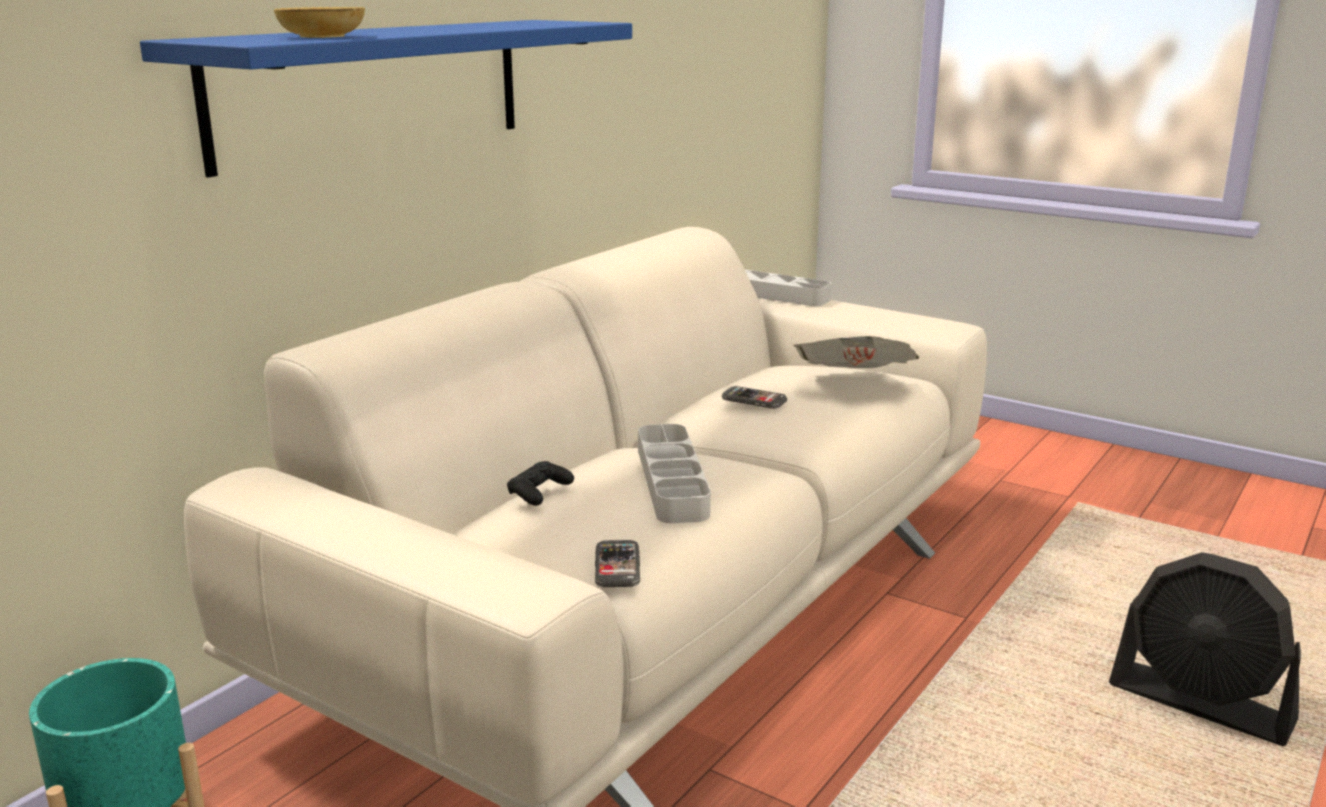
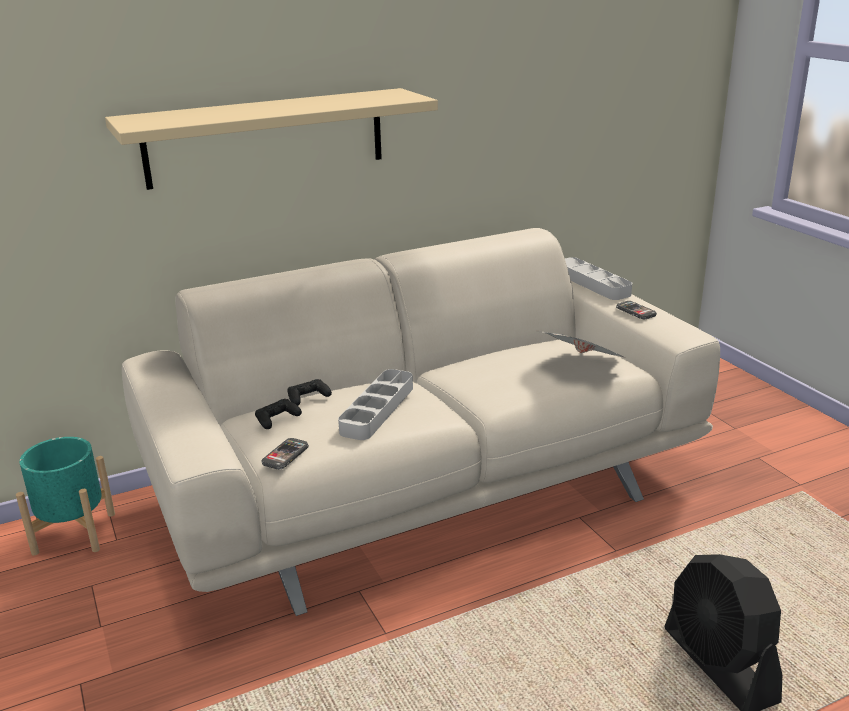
camera: 30 degrees right, 5 degrees up
(321, 36) = (191, 118): beige bowl -> none
(374, 90) = (266, 137): blue shelf -> beige shelf
(534, 526) = (277, 419): none -> black game controller
(754, 400) = (501, 363): phone -> phone (636, 311)

